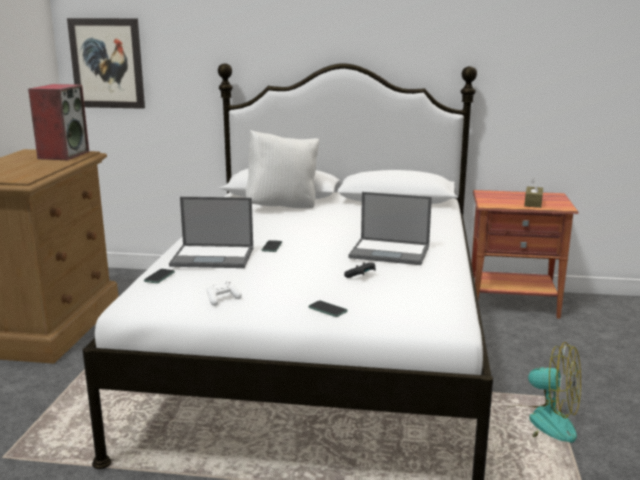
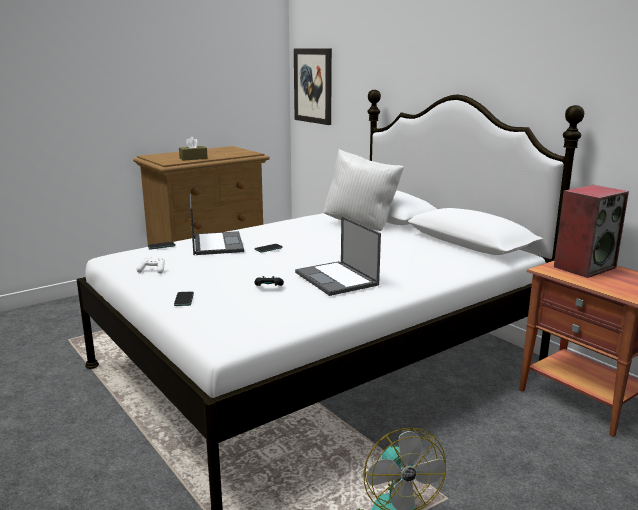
camera: 45 degrees right, 0 degrees up
(63, 155) = (237, 152): speaker -> speaker (584, 267)
(214, 257) = (216, 244): laptop -> laptop turned 150 degrees counterclockwise
(533, 203) = (605, 282): brown tissue box -> brown tissue box (193, 158)

